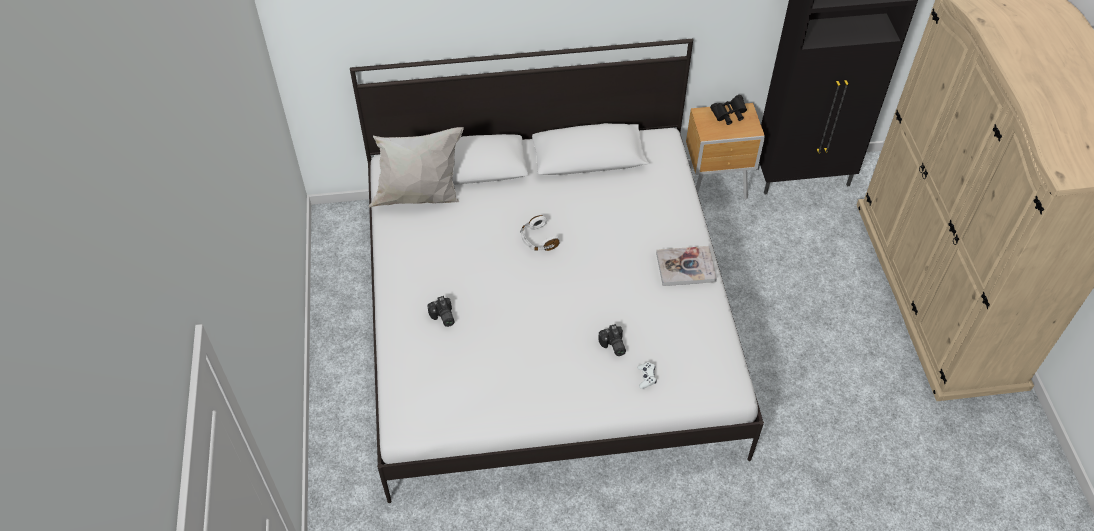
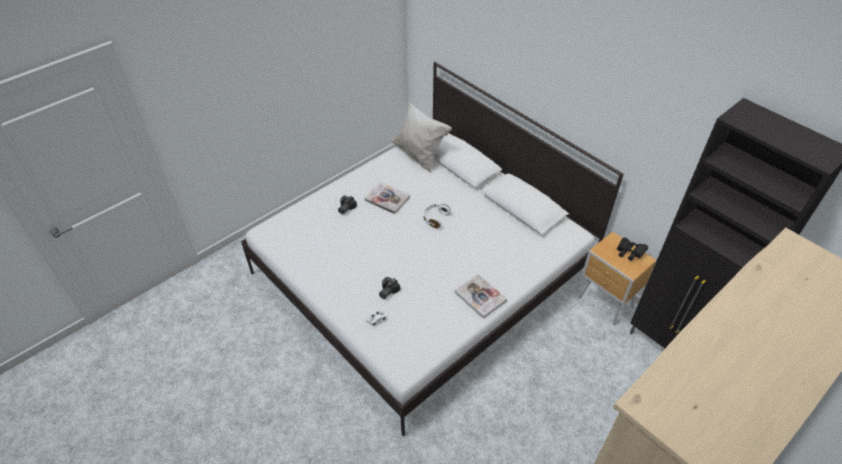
camera: 55 degrees right, 5 degrees down
(465, 267) = (387, 199): none -> book

